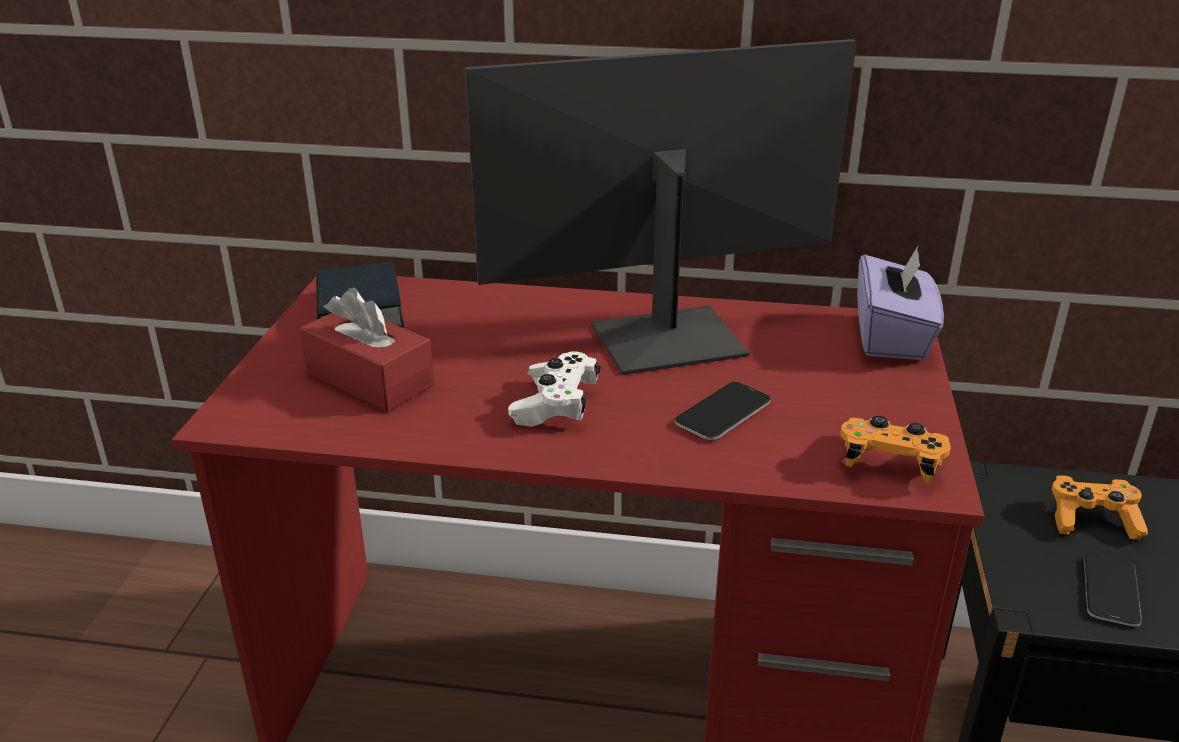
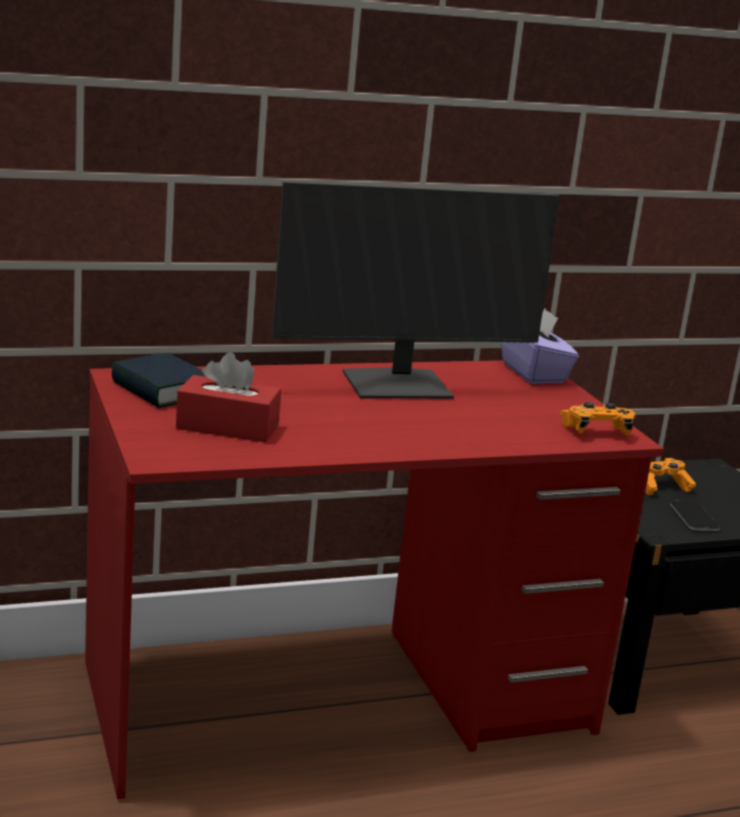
camera: 30 degrees left, 10 degrees down
(555, 405) = (373, 427): white game controller -> none
(665, 338) = (398, 386): monitor -> monitor turned 150 degrees counterclockwise
(723, 413) = (479, 420): phone -> none

